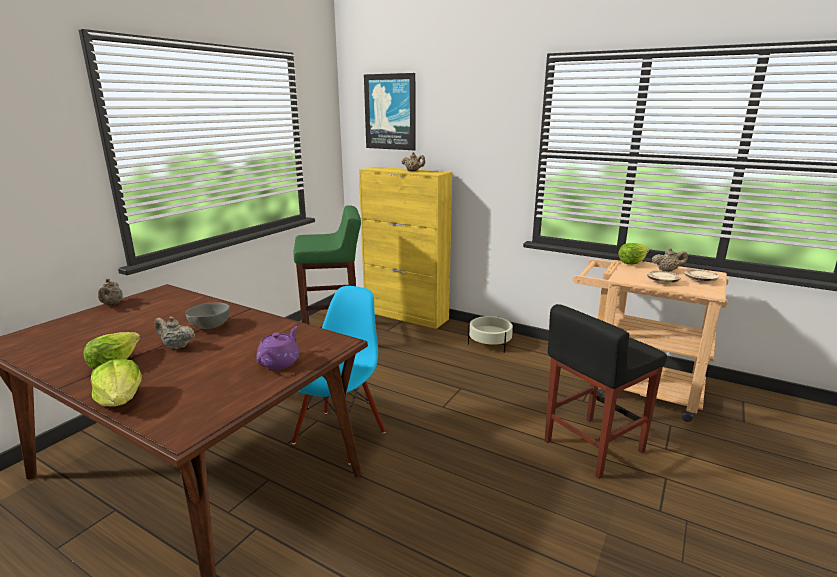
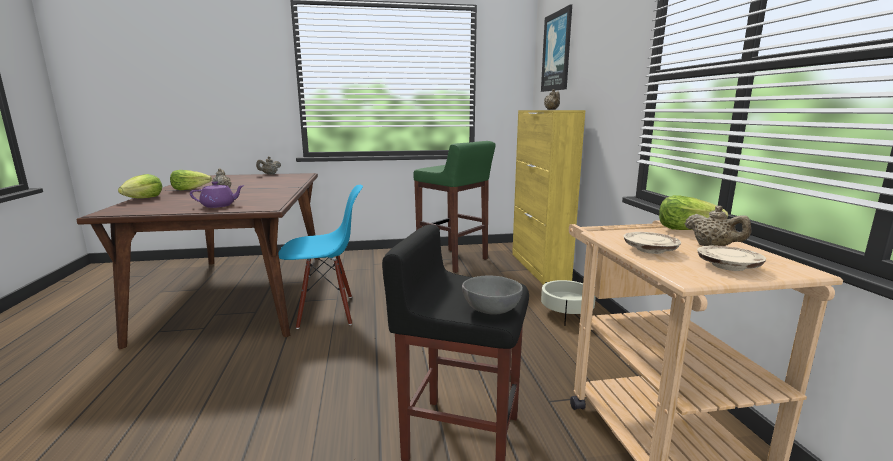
camera: 50 degrees right, 5 degrees down
(209, 327) = (258, 188): grey bowl -> grey bowl (489, 311)

